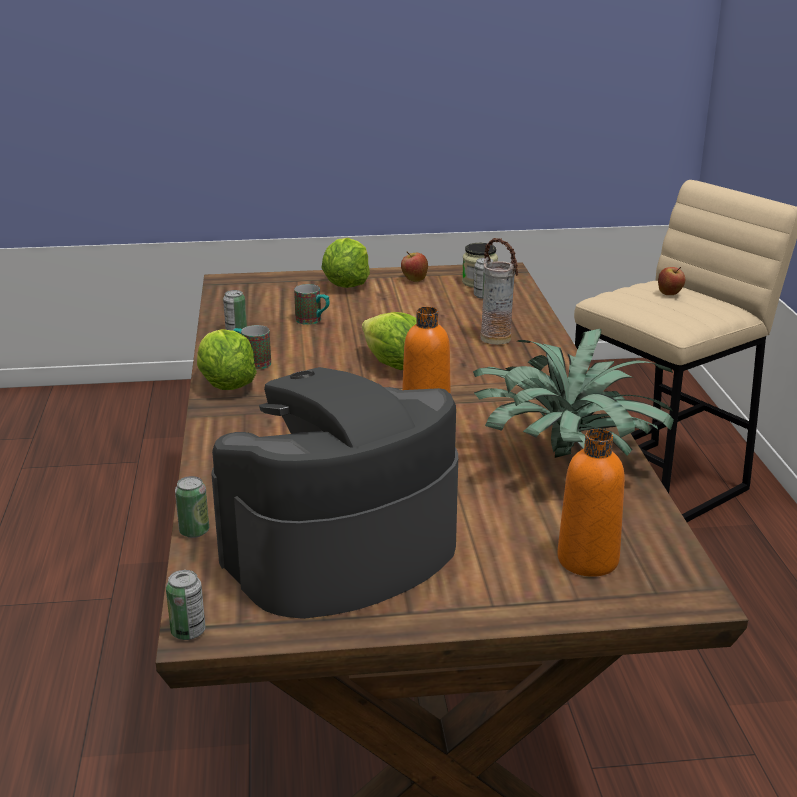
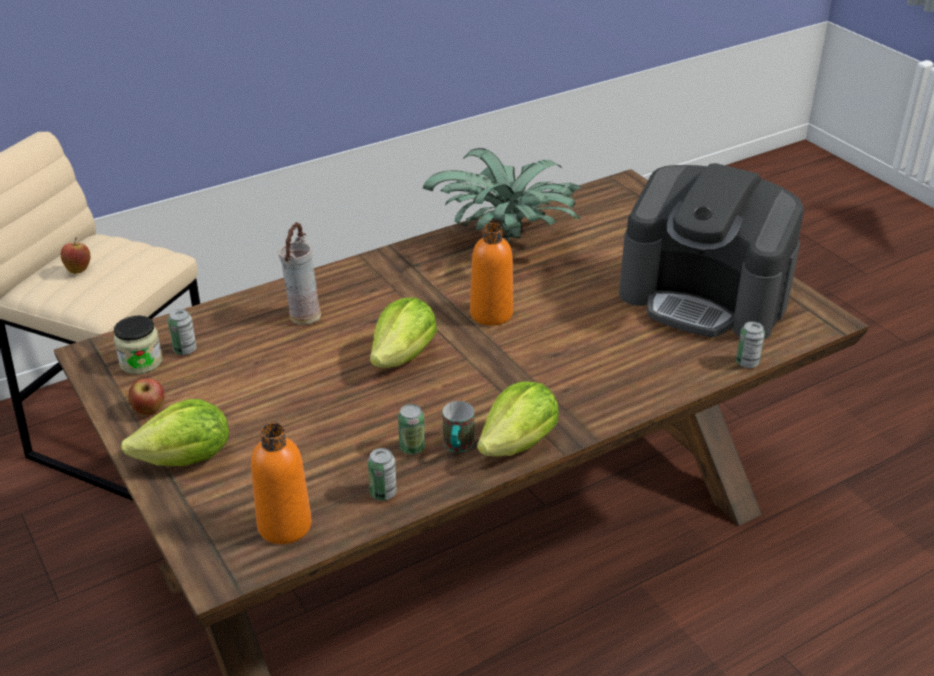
camera: 115 degrees left, 10 degrees up
(188, 632) = (835, 324): can -> can (412, 448)
(313, 321) = (321, 444): mug -> none
(587, 560) = (624, 216): orange bottle -> orange bottle (284, 525)

